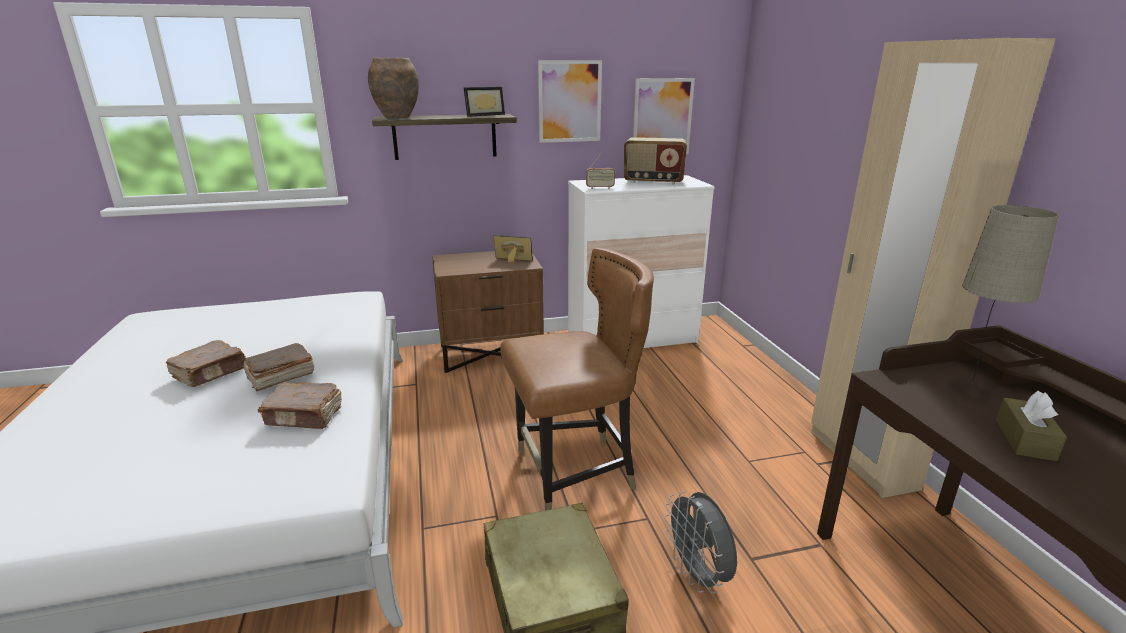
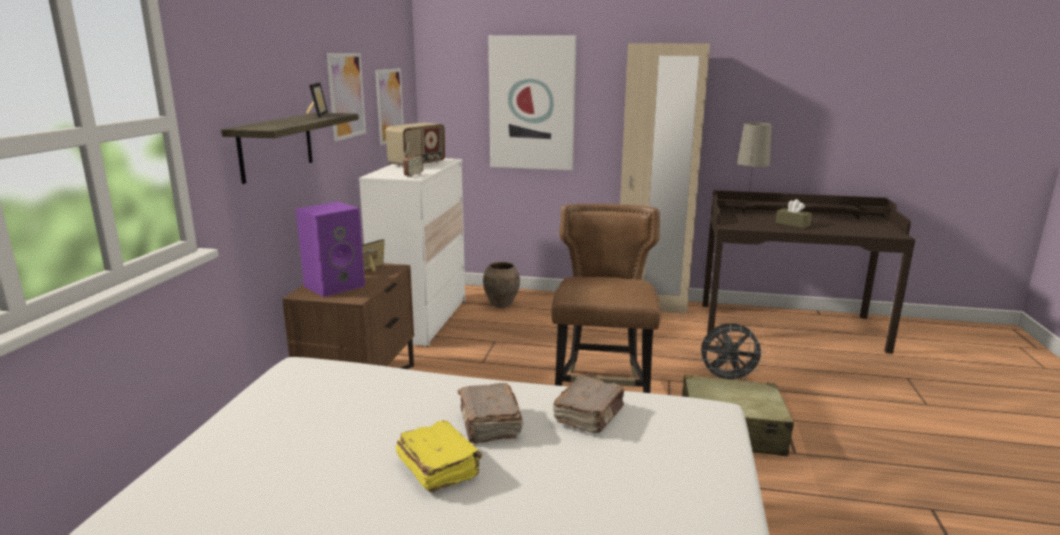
camera: 65 degrees left, 5 degrees down
(211, 373) = (438, 468): brown book -> yellow book
(397, 117) = (267, 126): brown vase -> brown vase (501, 304)
(468, 260) = (335, 285): none -> purple speaker
(819, 130) = (532, 103): none -> picture

